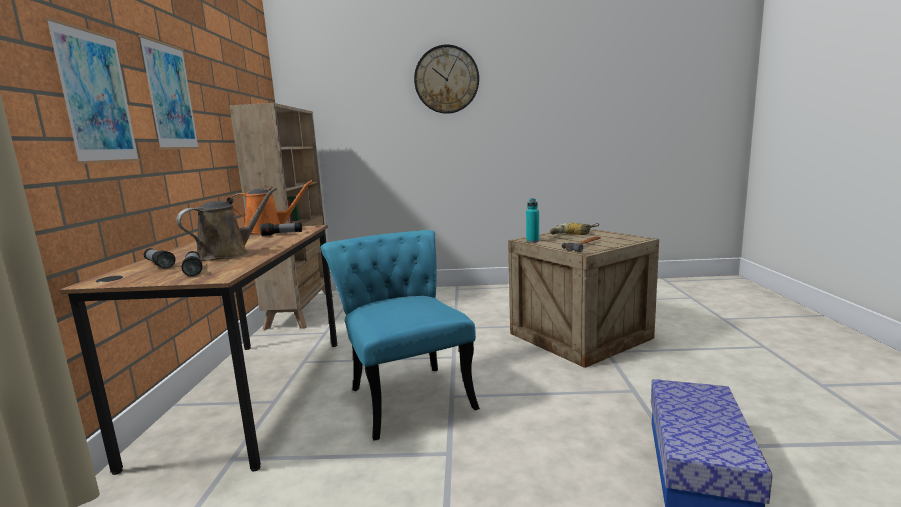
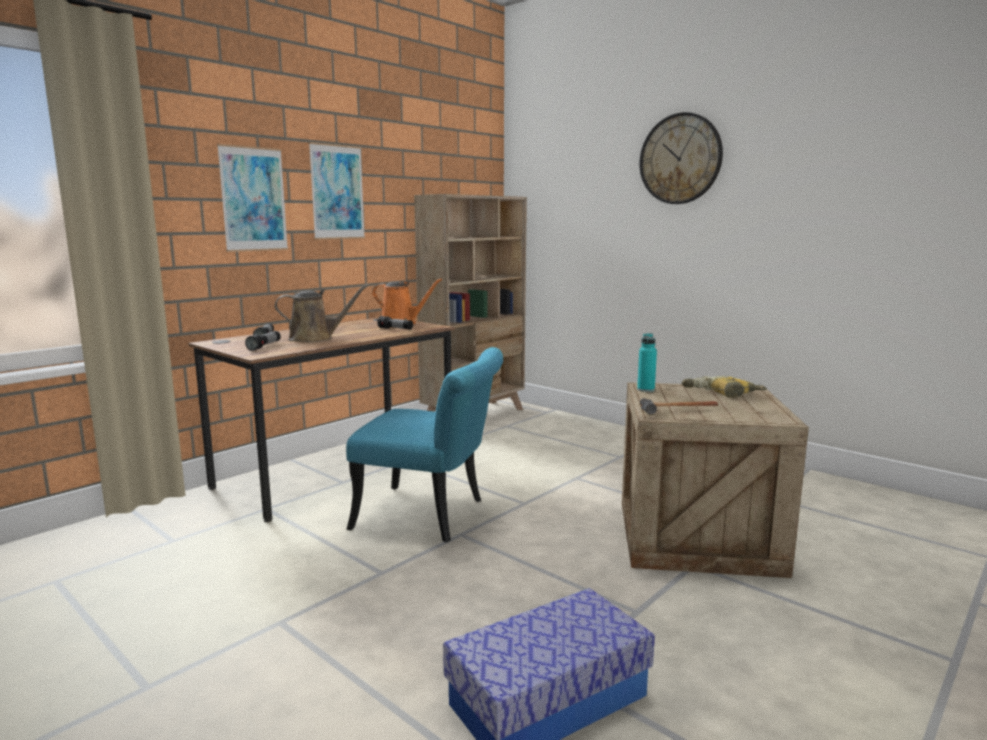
camera: 40 degrees right, 0 degrees up
(406, 393) = (432, 515): turquoise chair -> turquoise chair turned 90 degrees clockwise

